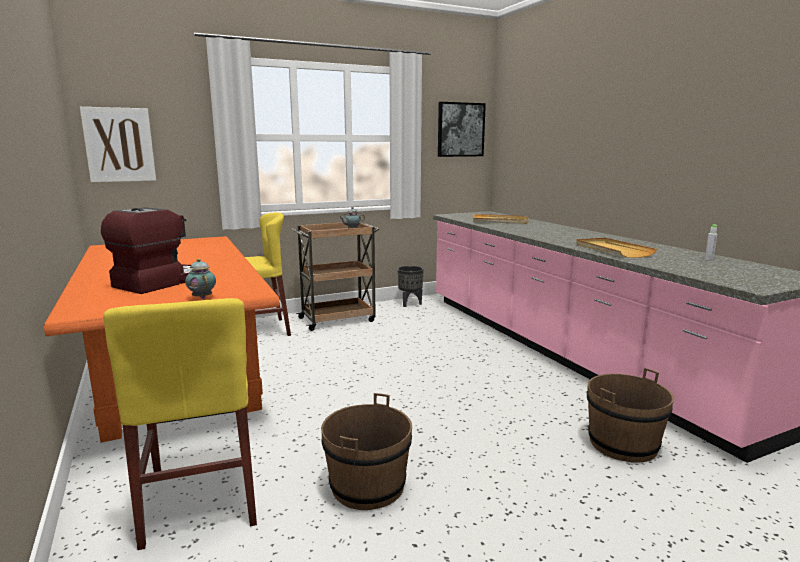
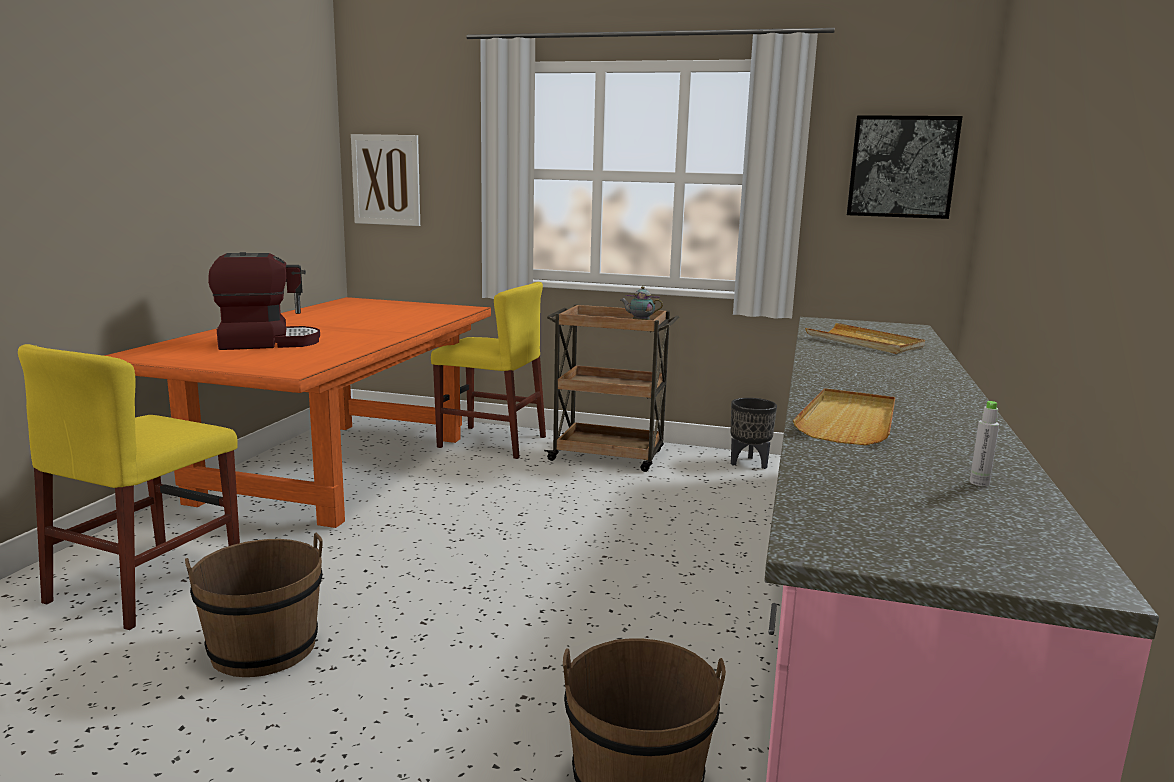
camera: 40 degrees right, 0 degrees up
(202, 297) = (244, 364): teapot -> none

